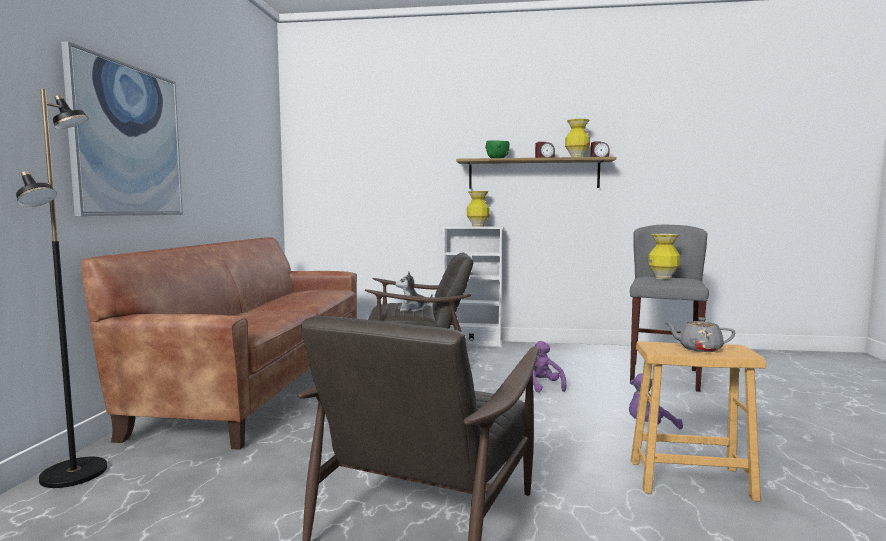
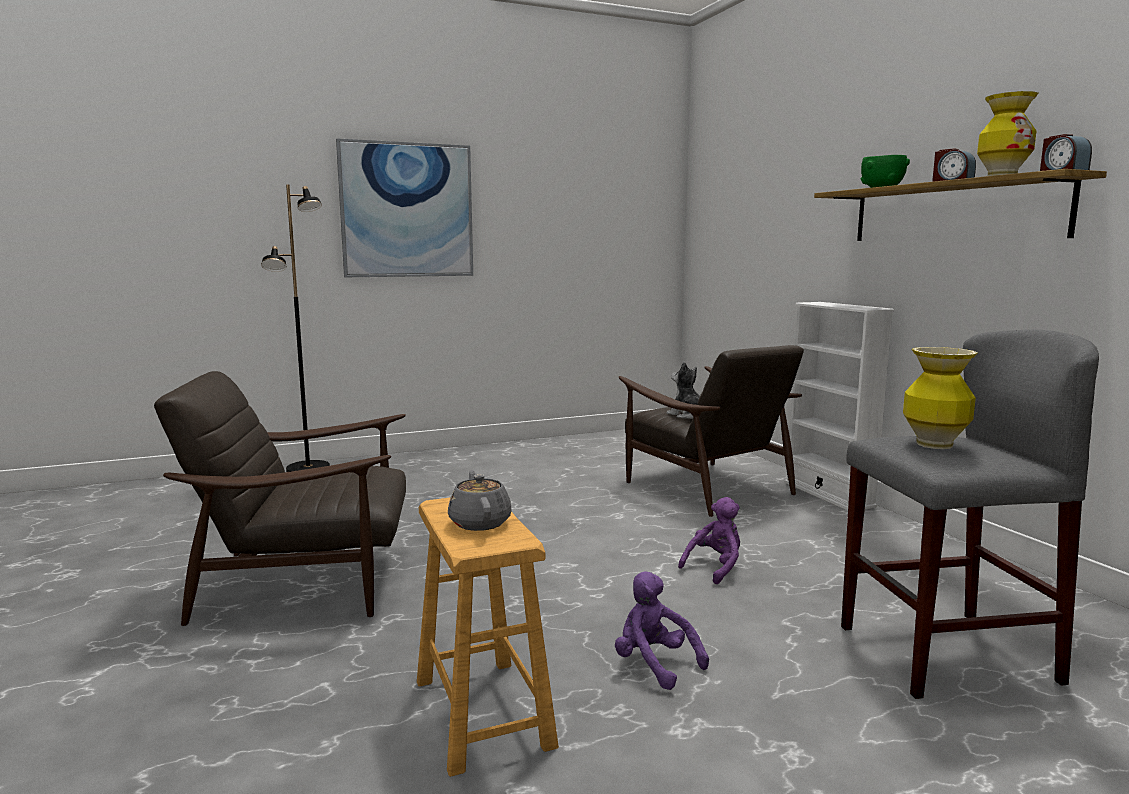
camera: 60 degrees right, 5 degrees up
(261, 385) = (520, 458): brown sofa -> none
(477, 226) = (847, 305): vase -> none

